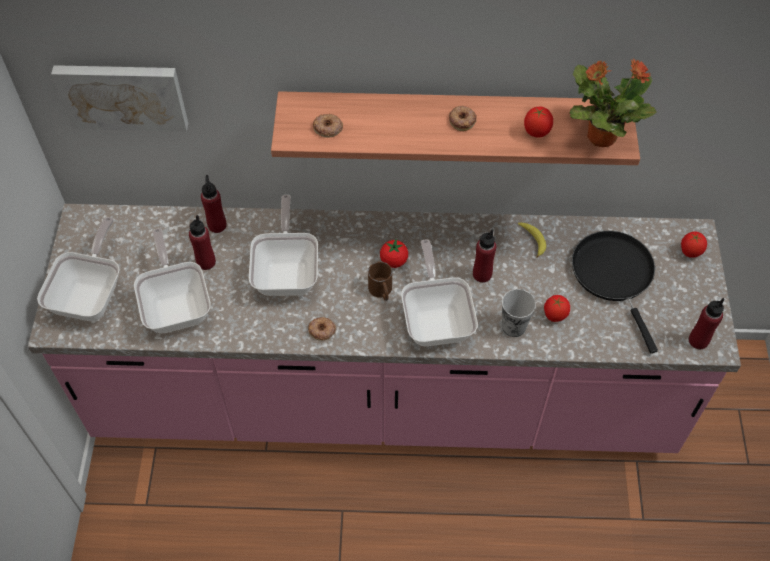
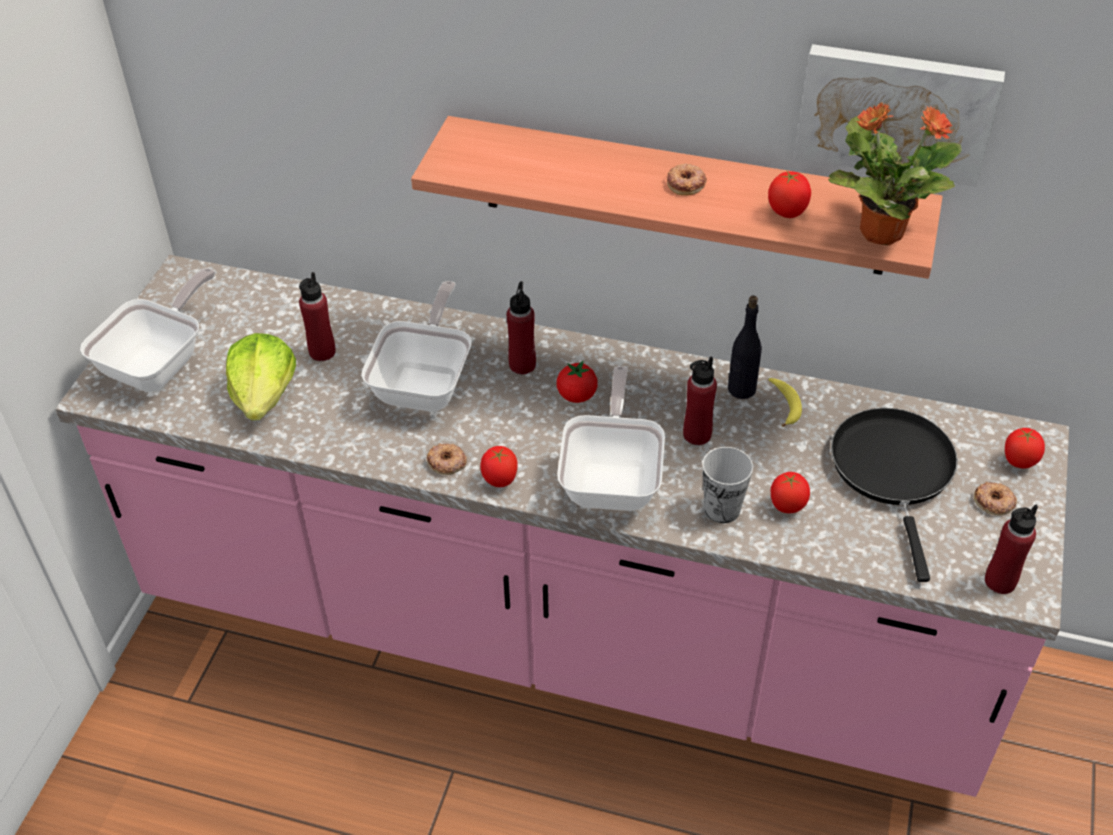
camera: 15 degrees right, 10 degrees down
(123, 95) = (250, 95): picture -> picture (896, 111)
(177, 305) = (264, 395): frying pan -> lettuce
(217, 225) = (353, 311): red bottle -> red bottle (522, 364)
(328, 128) = (497, 164): donut -> donut (994, 502)
(362, 337) = (499, 481): none -> tomato
(381, 291) = (547, 430): brown mug -> none
(501, 234) = (741, 389): none -> black bottle

